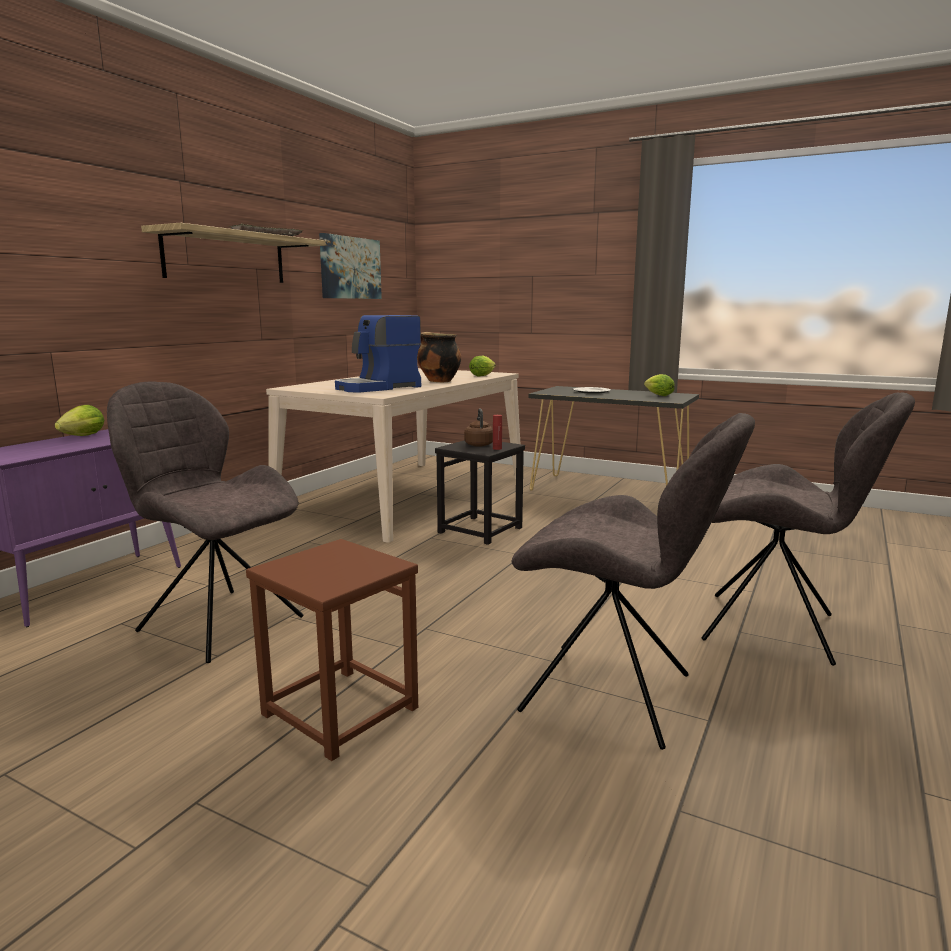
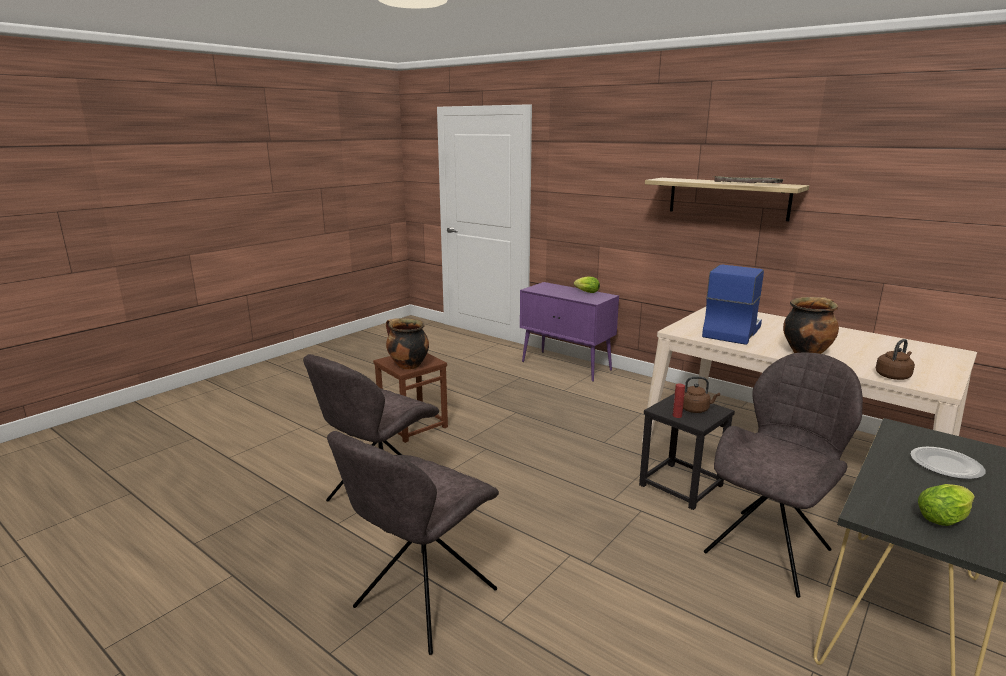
camera: 100 degrees right, 5 degrees up
(217, 622) = (513, 396): grey chair -> grey chair (769, 549)
(350, 268) = (909, 212): picture -> none
(362, 564) = (407, 365): none -> cooking pot
(378, 388) = (731, 331): coffee machine -> coffee machine turned 60 degrees clockwise
(483, 376) = (893, 376): lettuce -> brown kettle

